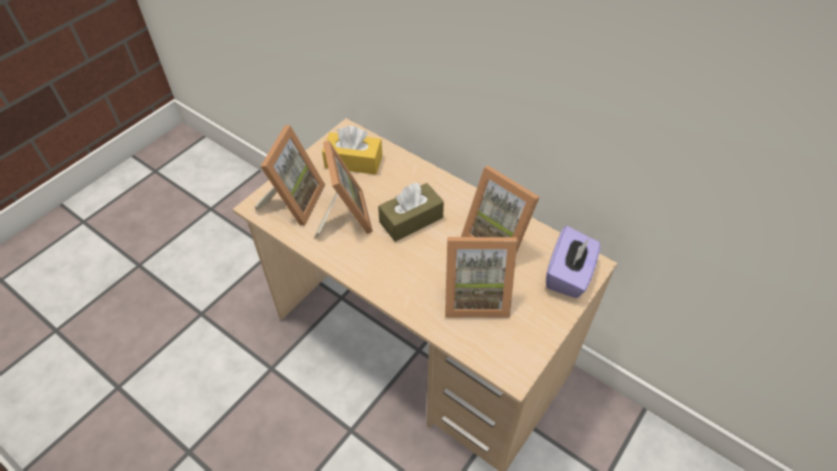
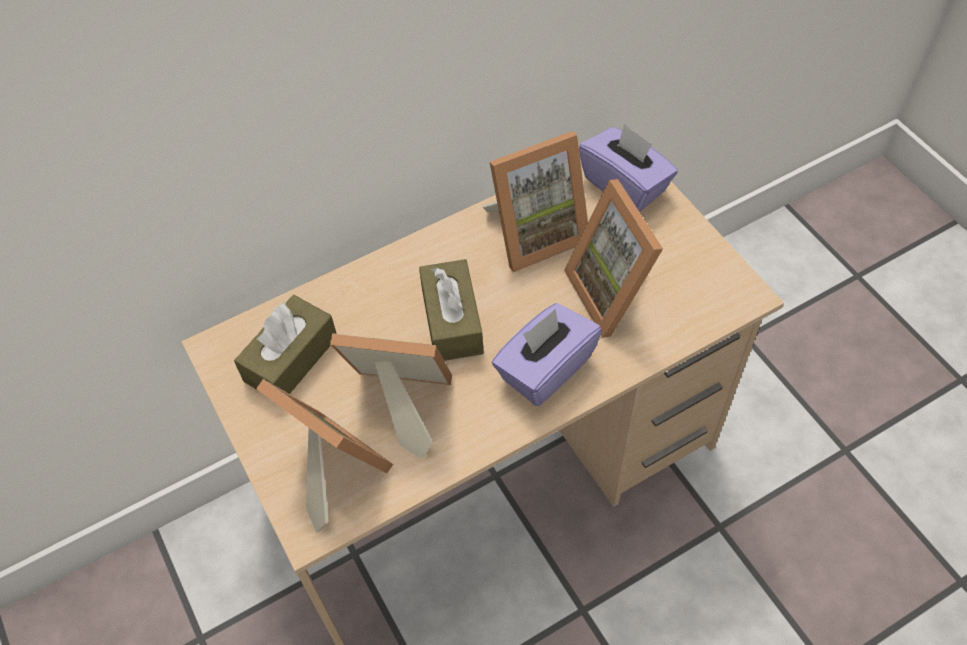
camera: 65 degrees left, 5 degrees up
(353, 161) = (291, 359): yellow tissue box -> brown tissue box
(398, 275) = (545, 368): none -> purple tissue box
(475, 295) = (616, 292): picture frame -> picture frame turned 135 degrees clockwise

